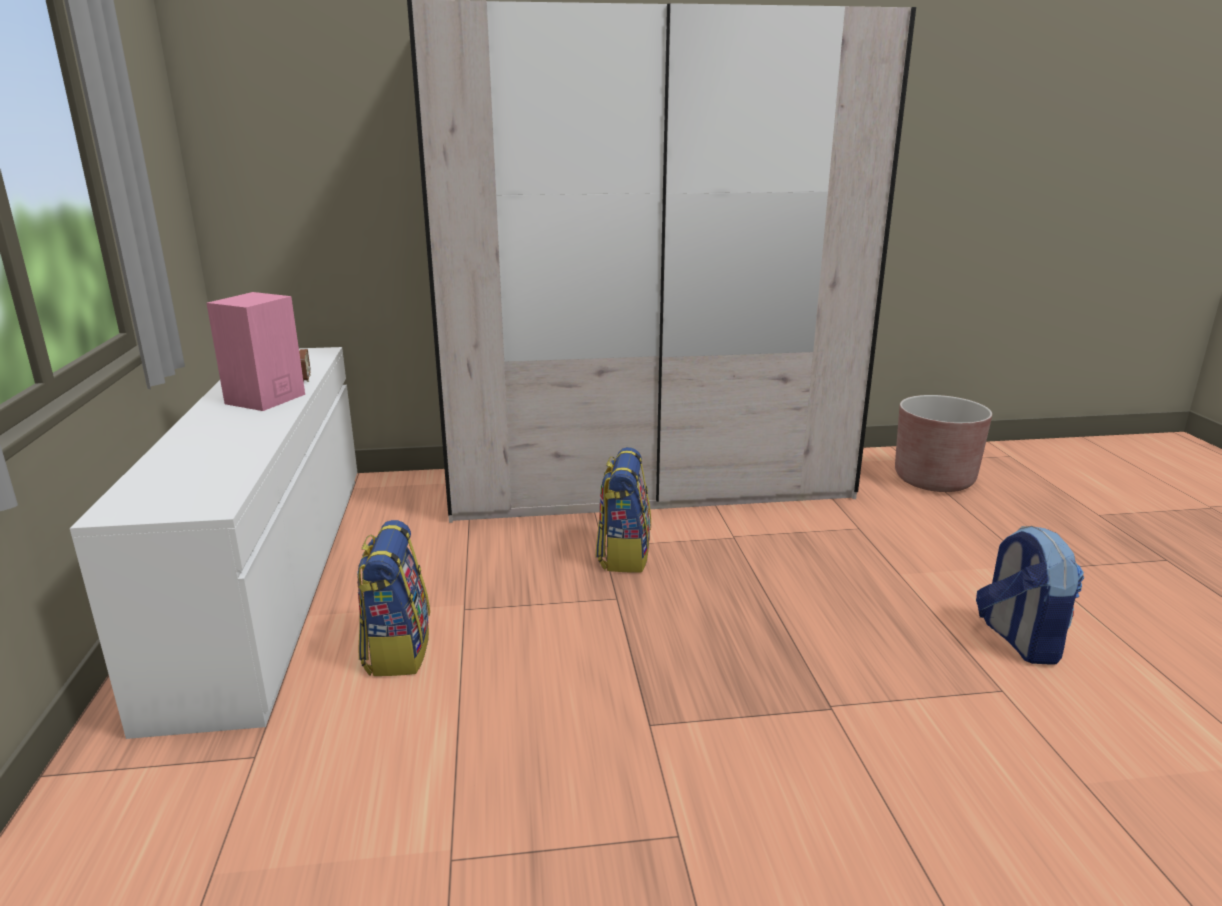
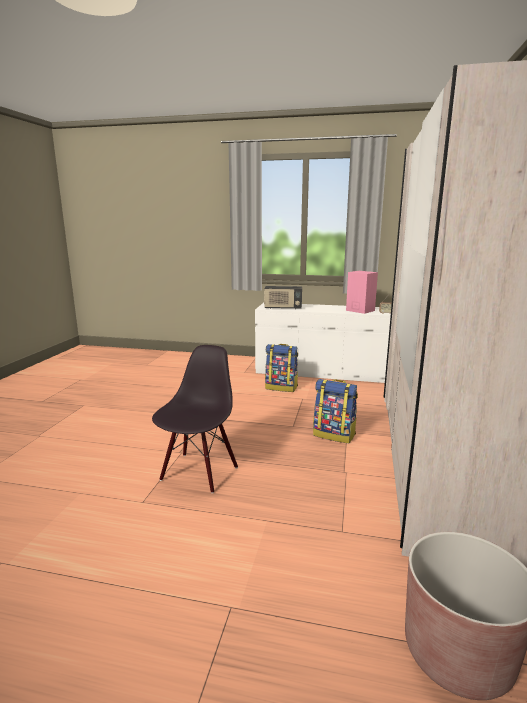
camera: 110 degrees right, 5 degrees down
(217, 480) = (283, 308): none -> radio
(867, 660) = (198, 472): none -> black chair
(1019, 640) = (167, 533): backpack -> none

